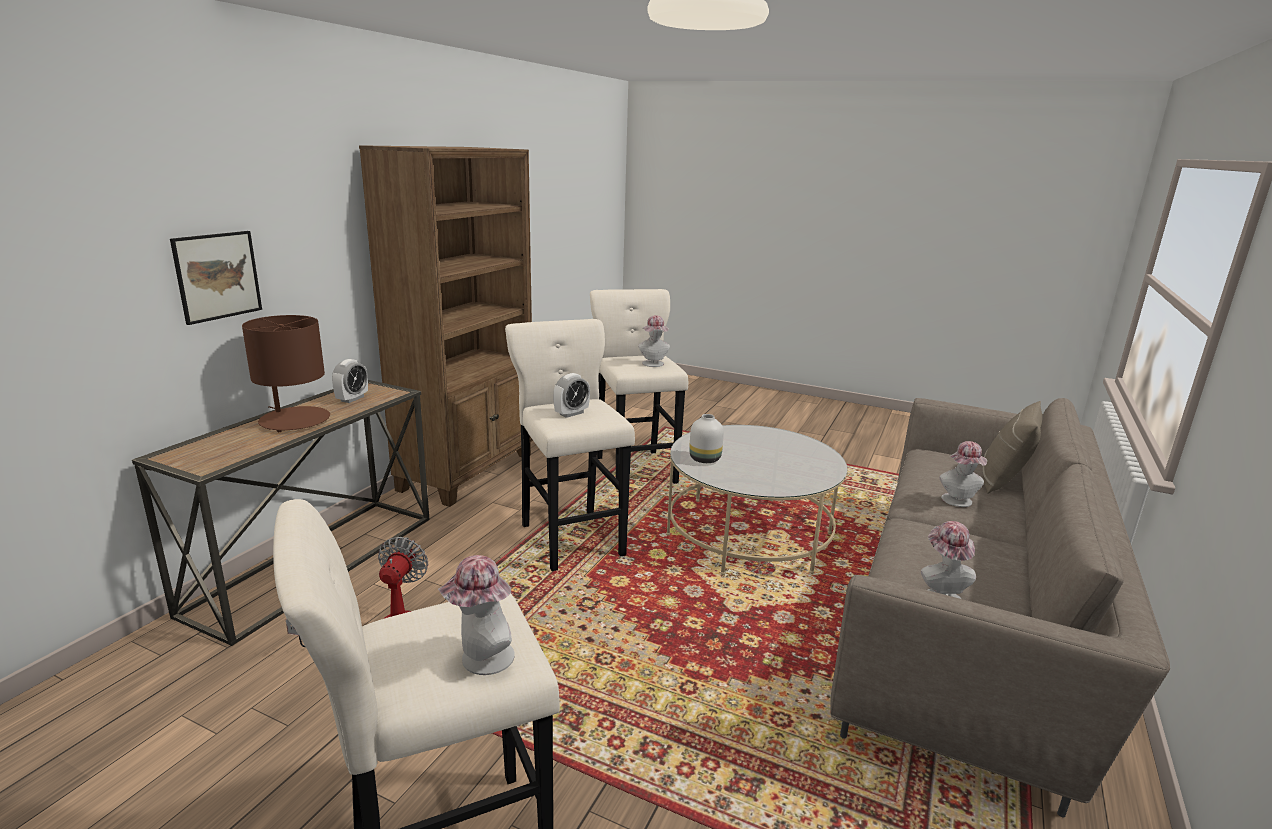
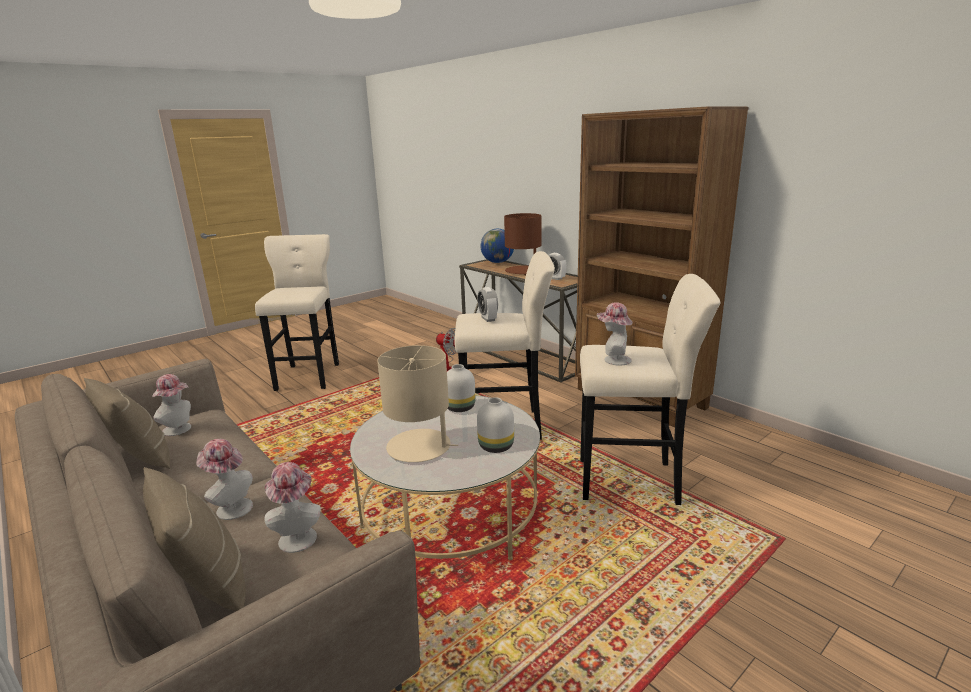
camera: 115 degrees right, 0 degrees up
(197, 447) = (497, 262): none -> globe
(217, 276) = (535, 188): picture -> none
(481, 660) = (277, 293): hat -> hat (298, 536)
(752, 436) = (497, 447): none -> white vase
(787, 461) = (419, 447): none -> beige table lamp
(1004, 589) = (139, 458): none -> beige pillow

